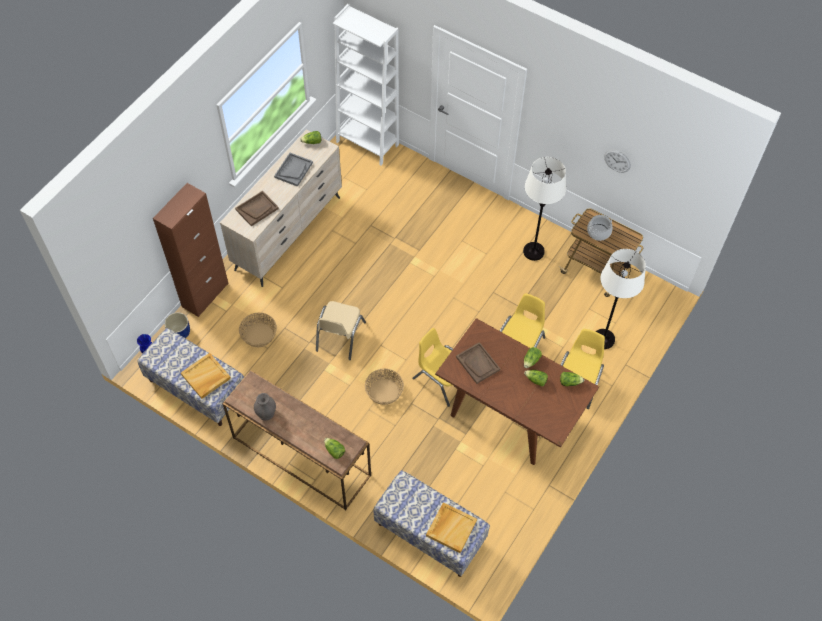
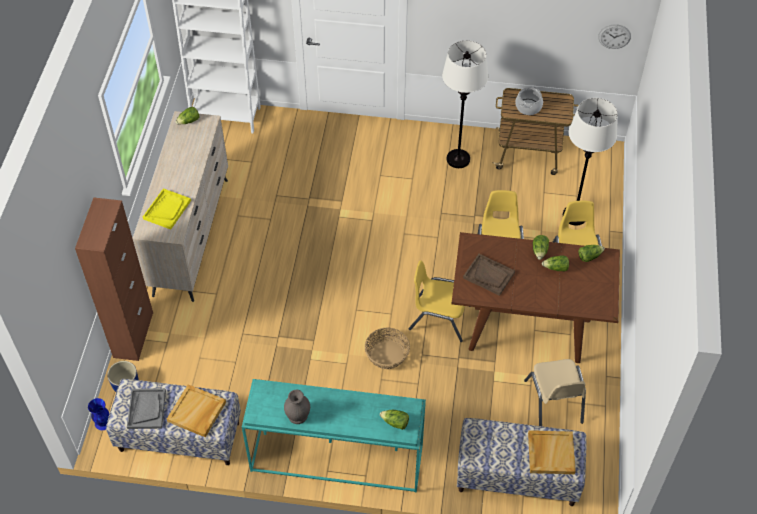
camera: 25 degrees left, 5 degrees down
(257, 209) = (167, 209): brown tray -> yellow tray
(259, 335) = (218, 352): basket -> none
(293, 170) = (185, 156): grey tray -> grey tray (146, 409)
(300, 457) = (335, 459): brown console table -> turquoise console table
(340, 336) = (307, 318): beige chair -> beige chair (553, 402)
(617, 161) = (528, 22): wall clock -> wall clock (614, 36)

